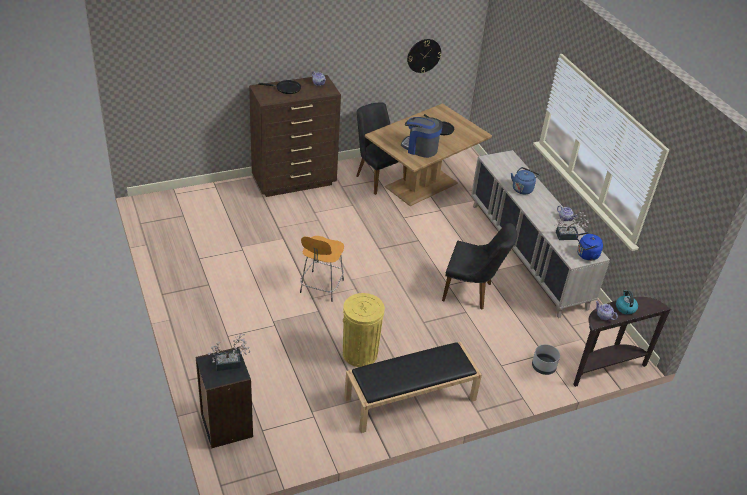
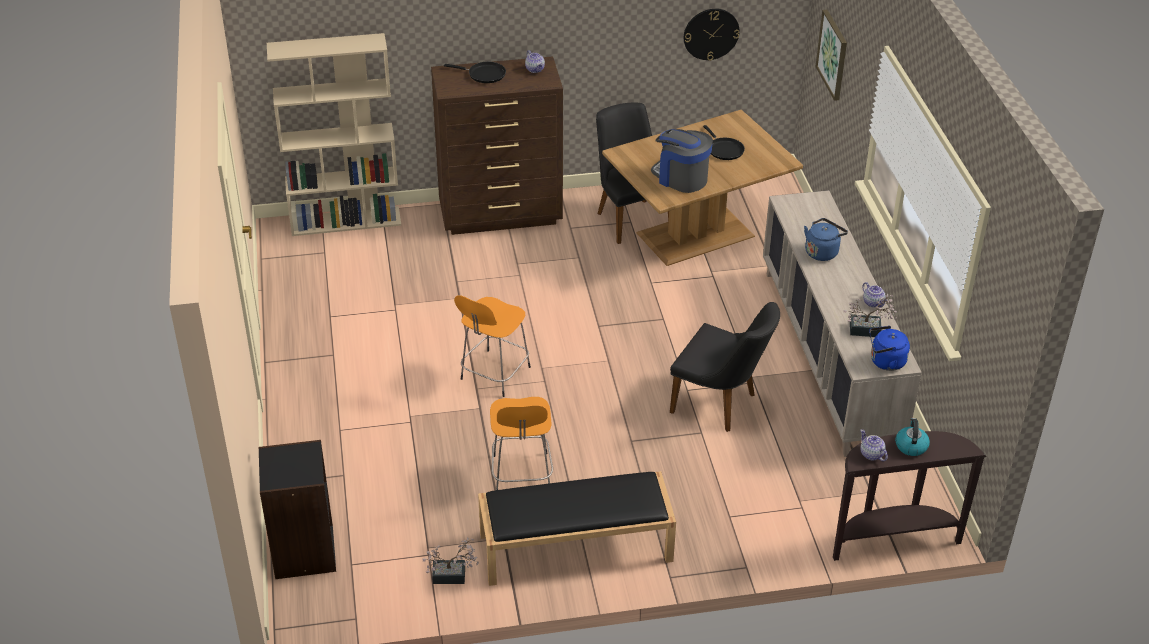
camera: 15 degrees right, 0 degrees up
(192, 193) = (346, 221): none -> beige bookcase
(231, 363) = (303, 461): potted plant -> potted plant (453, 576)
(360, 354) = (521, 475): yellow trash can -> orange stool
(506, 64) = (833, 54): none -> picture
(543, 367) = (794, 526): grey planter -> none

